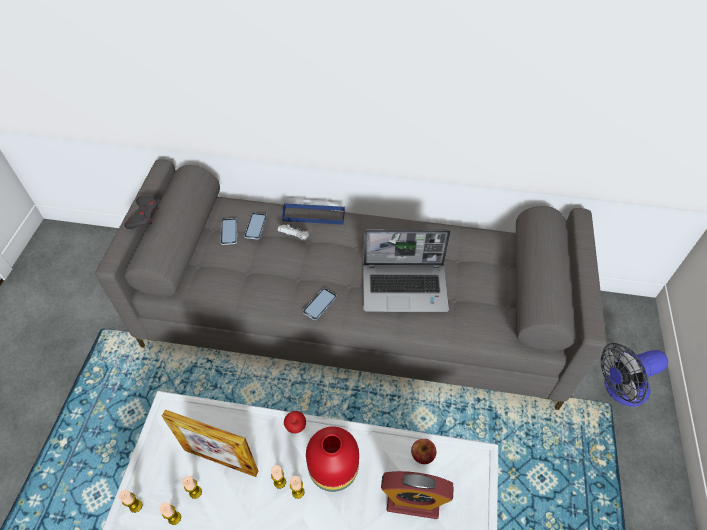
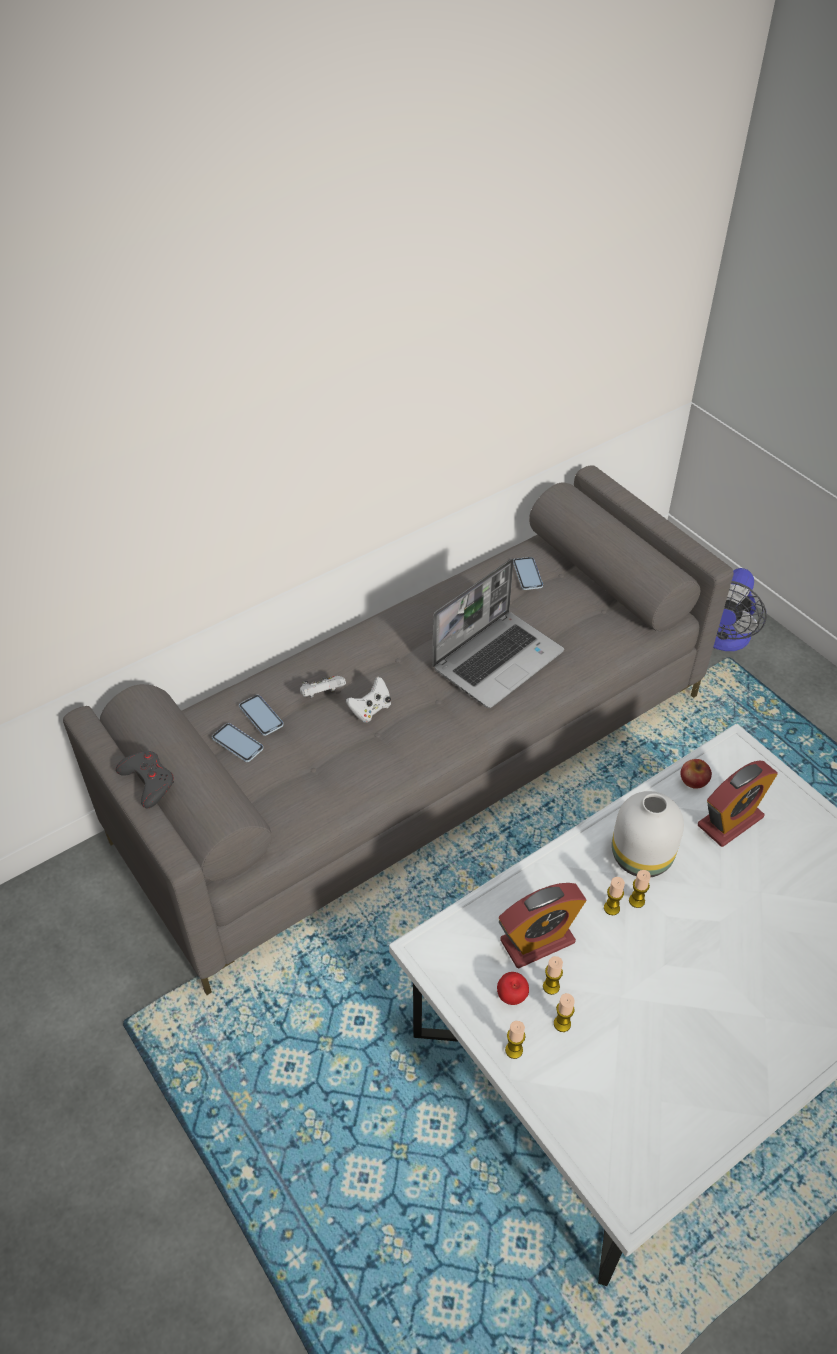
camera: 45 degrees left, 5 degrees down
(221, 460) = (537, 941): picture frame -> alarm clock
(296, 427) = (566, 853): apple -> apple (511, 997)
(307, 263) = (370, 709): none -> white game controller
(313, 215) = (312, 658): blue tray -> none
(319, 304) = (436, 737): phone -> phone (527, 574)
(333, 468) = (639, 856): red vase -> white vase

